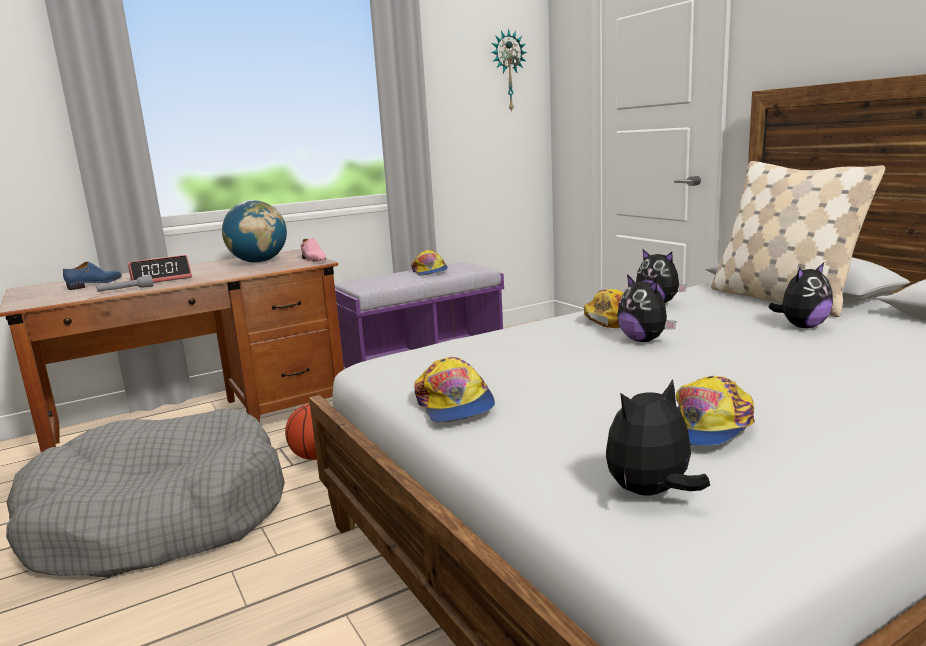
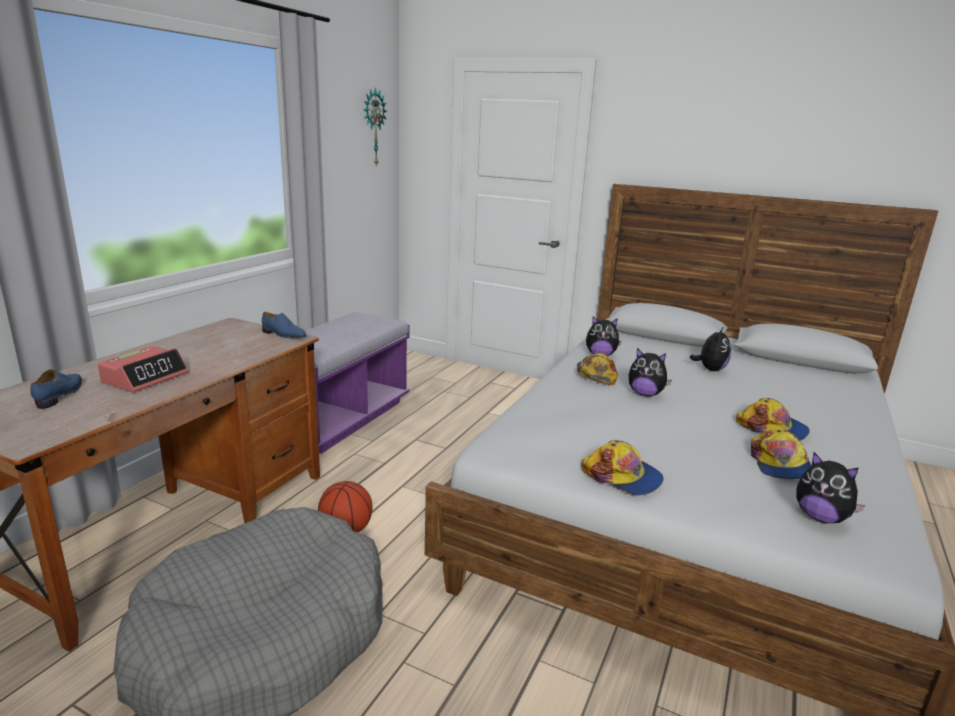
camera: 35 degrees left, 5 degrees up
(126, 290) = (136, 401): grey flashlight -> none
(259, 262) = (221, 341): globe -> none
(313, 260) = (283, 334): pink shoe -> blue shoe
(430, 271) = (348, 328): cap -> cap (772, 428)
(651, 493) = (821, 517): plush toy -> plush toy turned 75 degrees counterclockwise
(781, 300) = (667, 345): beige pillow -> none

